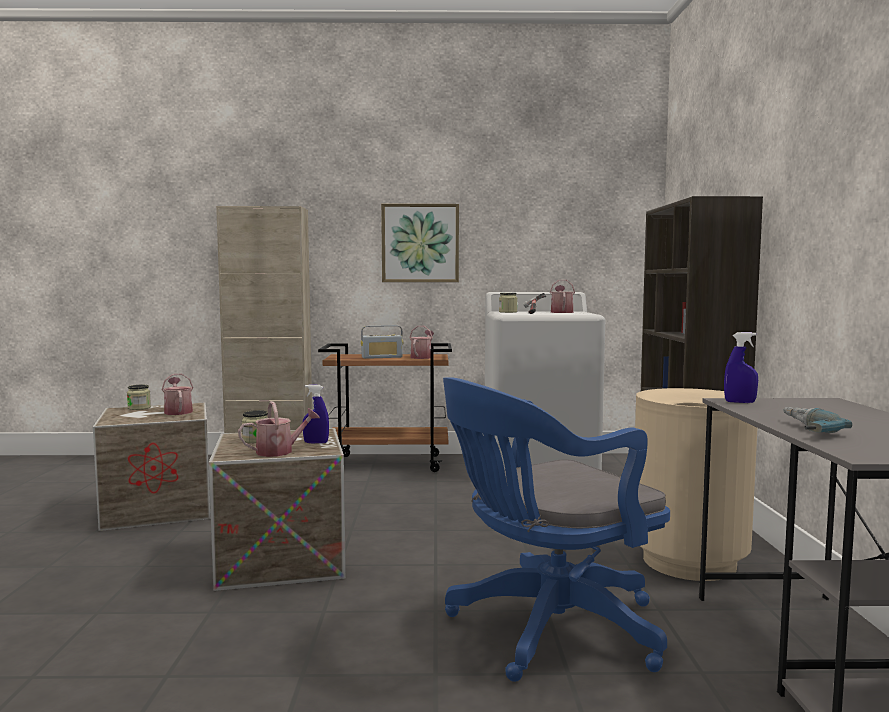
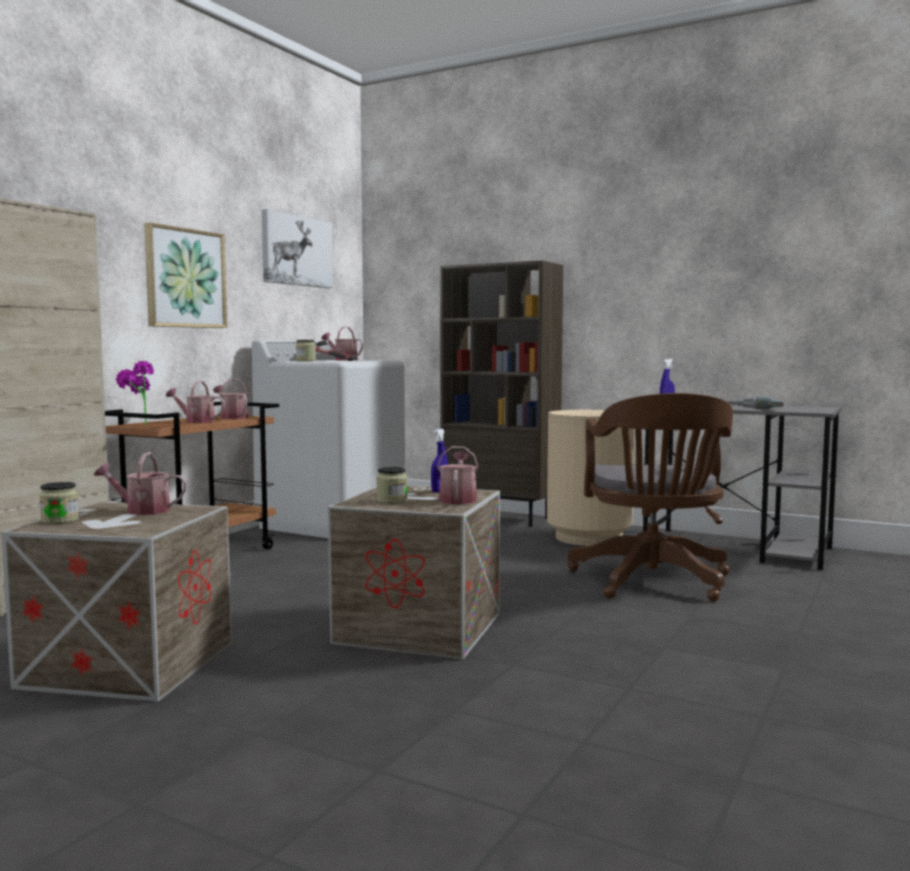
camera: 60 degrees left, 0 degrees up
(341, 355) = (137, 425): none -> potted plant
(382, 357) = (196, 421): radio -> watering can
(546, 629) = (653, 582): blue office chair -> brown office chair
(556, 208) = (296, 251): none -> picture

